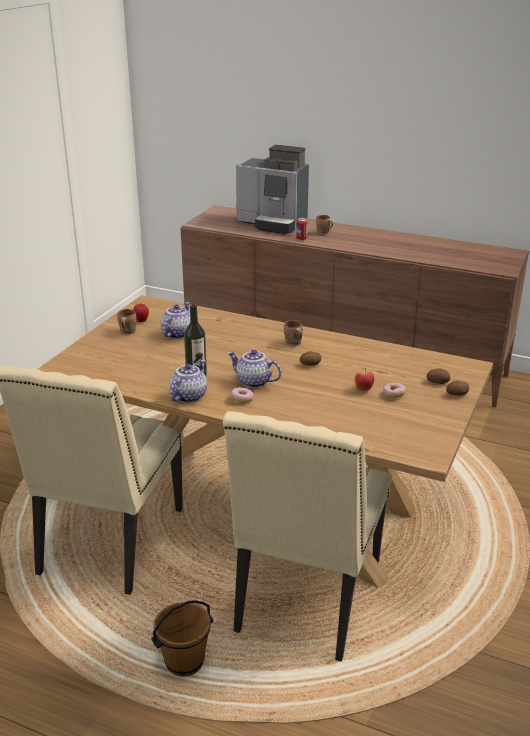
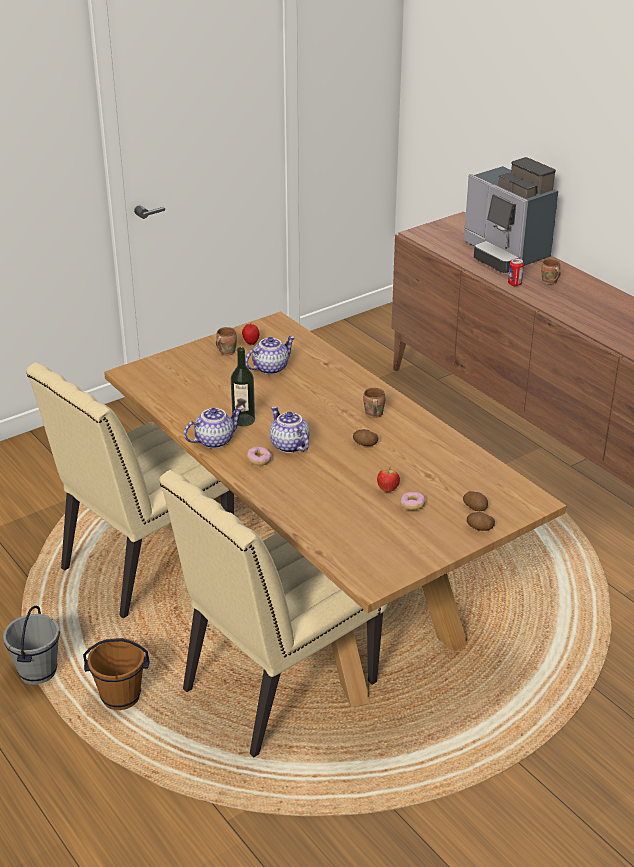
camera: 30 degrees right, 5 degrees up
(88, 674) = (38, 672): none -> grey bucket

